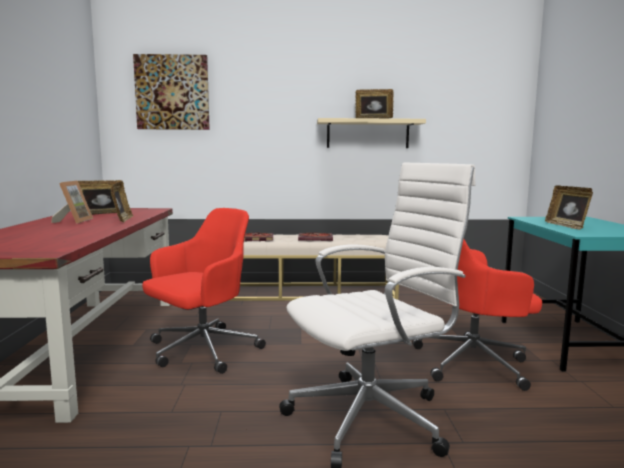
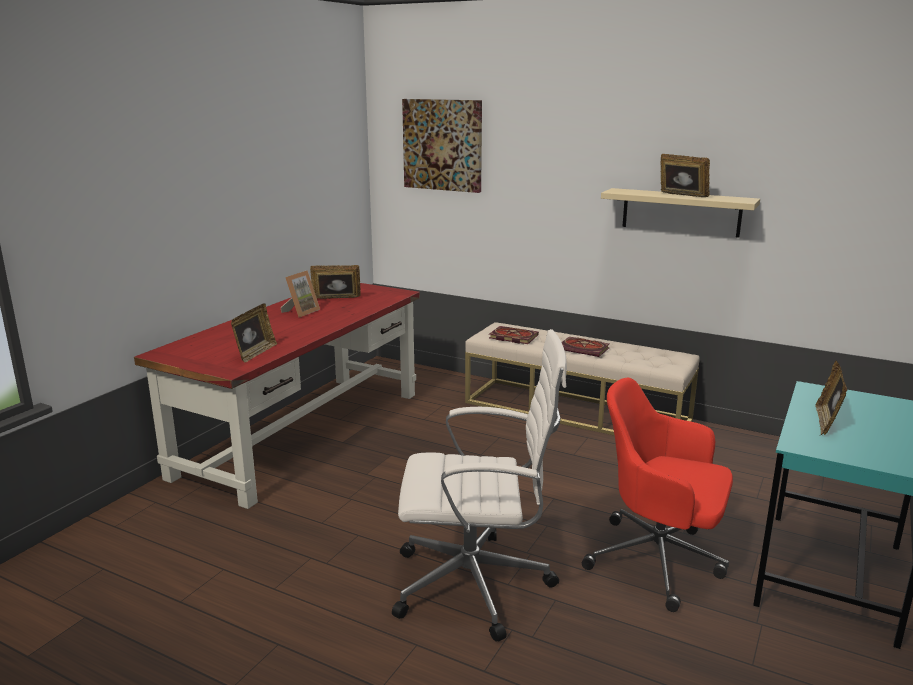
camera: 30 degrees right, 10 degrees up
(122, 220) = (342, 316): picture frame -> picture frame (255, 353)
(202, 350) = (394, 465): red office chair -> none

